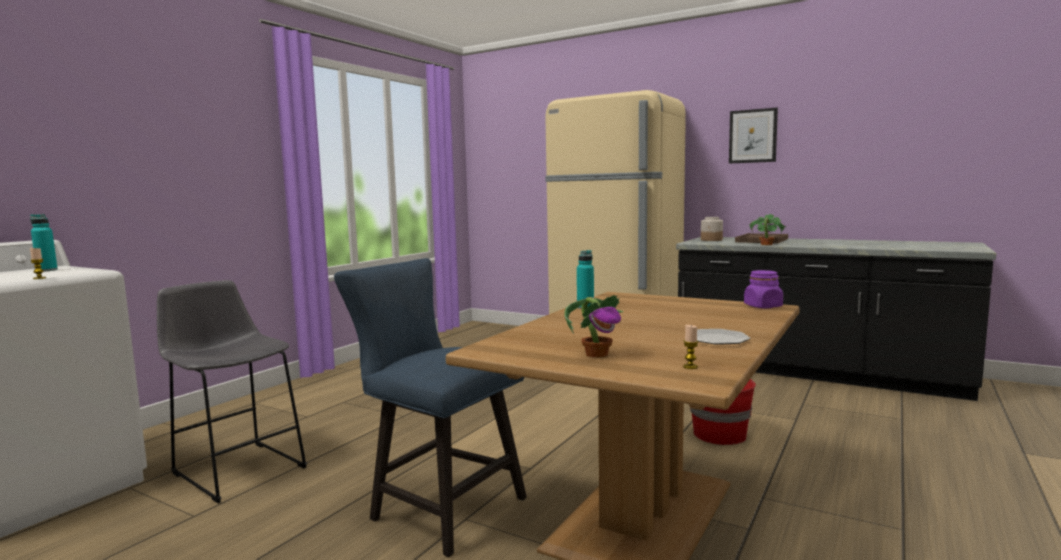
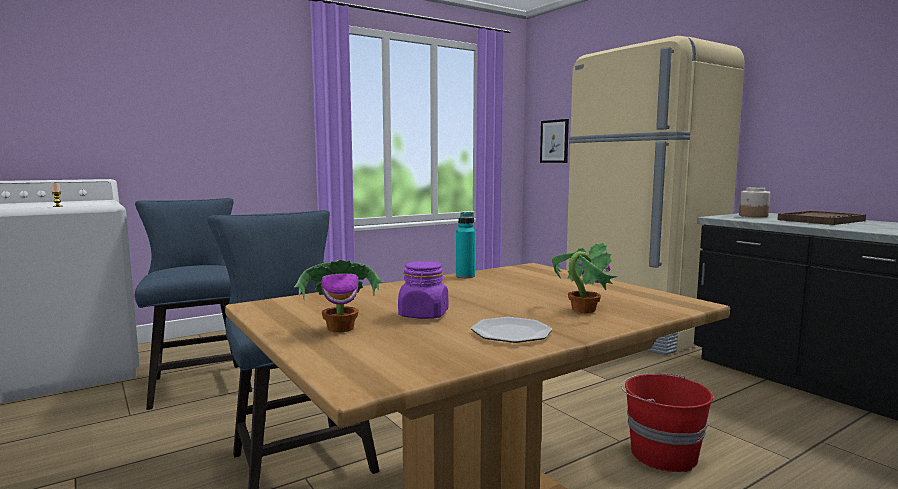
camera: 25 degrees right, 0 degrees up
(47, 270) = (87, 202): turquoise bottle -> none
(237, 468) = (199, 382): grey stool -> blue chair
(690, 367) = (393, 361): candle -> none
(753, 136) = (830, 87): picture -> picture (554, 141)
(763, 306) = (673, 301): purple jar -> purple jar (423, 315)
(766, 244) = (811, 225): potted plant -> potted plant (582, 310)

